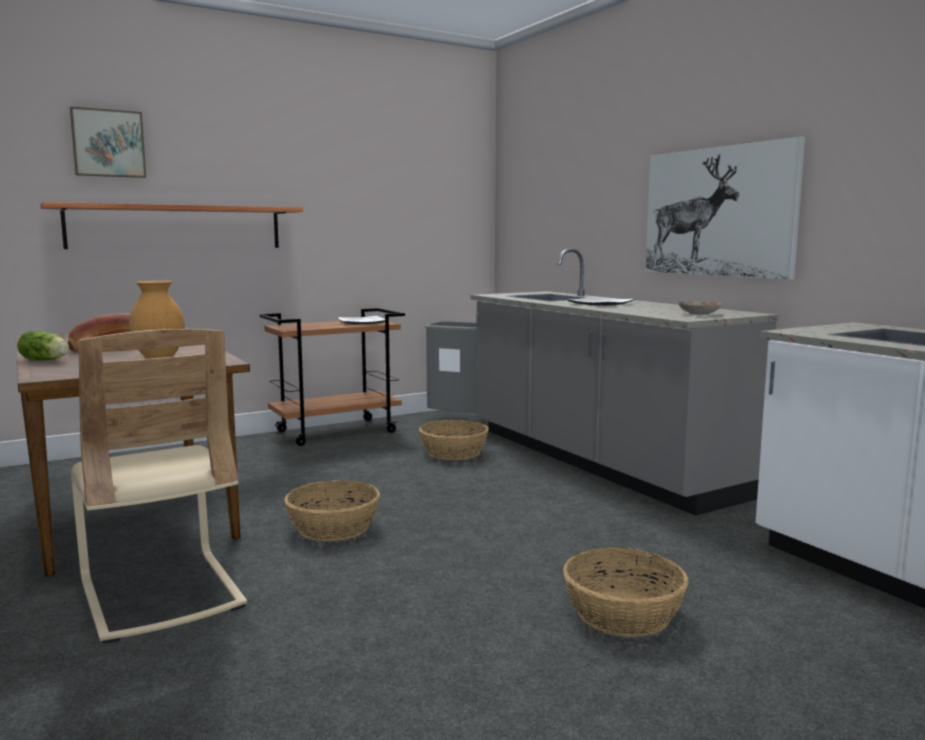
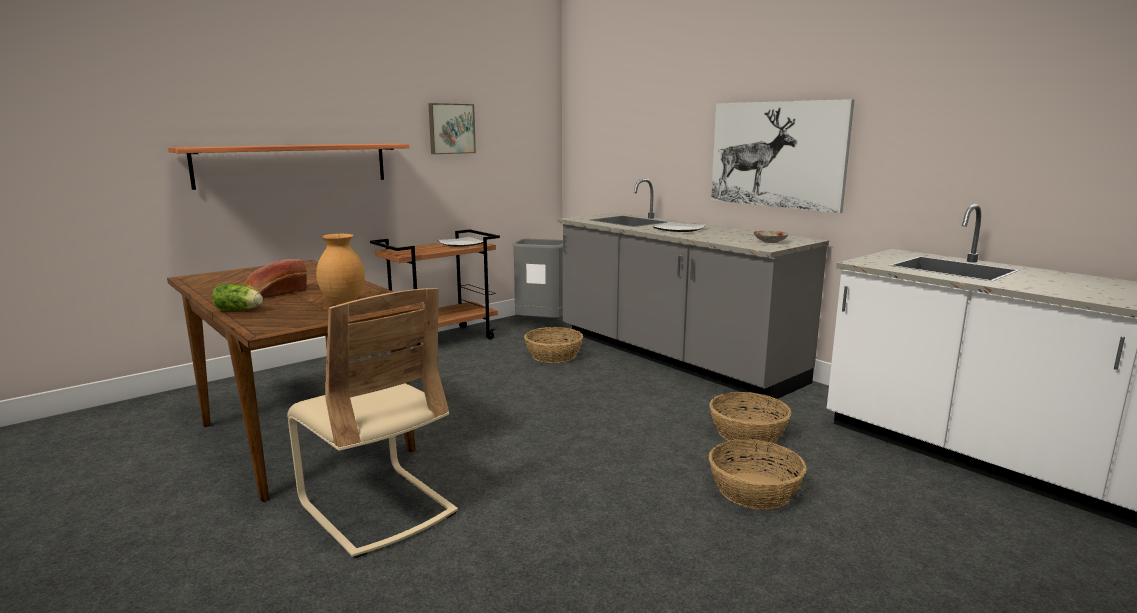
camera: 10 degrees left, 5 degrees up
(108, 143) = (228, 87): picture -> picture (451, 128)
(333, 527) = (490, 434): basket -> basket (747, 433)

